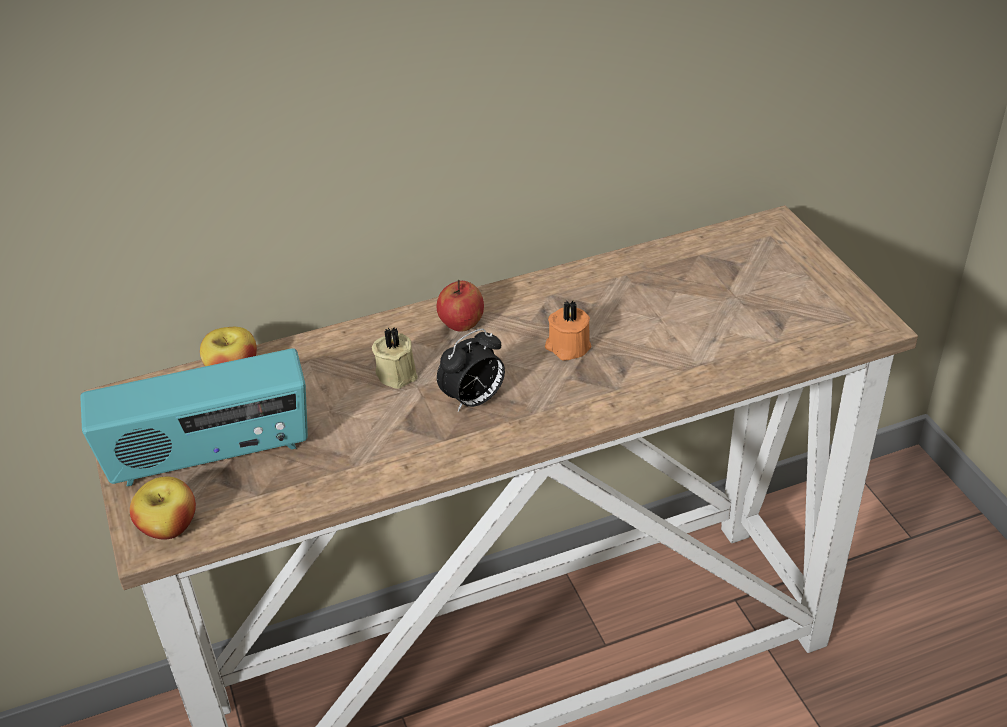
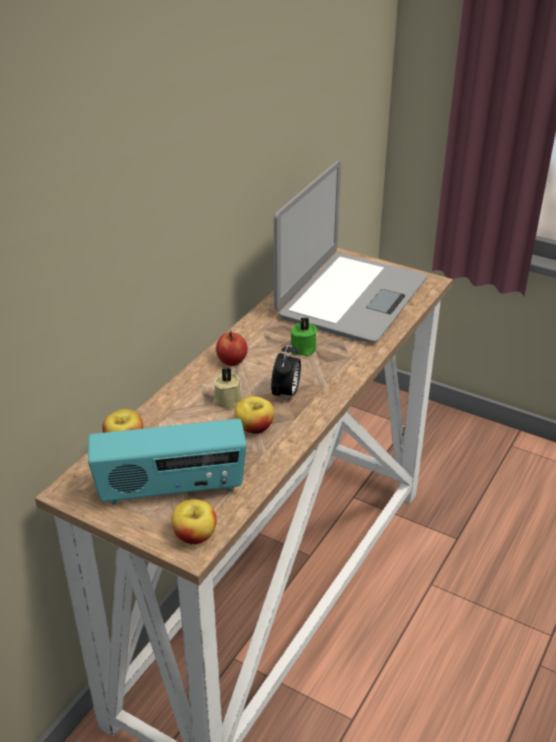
camera: 40 degrees left, 5 degrees down
(210, 456) = (171, 489): radio -> radio turned 45 degrees clockwise
(384, 427) = (254, 428): none -> apple
(567, 347) = (302, 349): orange candle -> green candle
(721, 301) = (350, 298): none -> laptop

